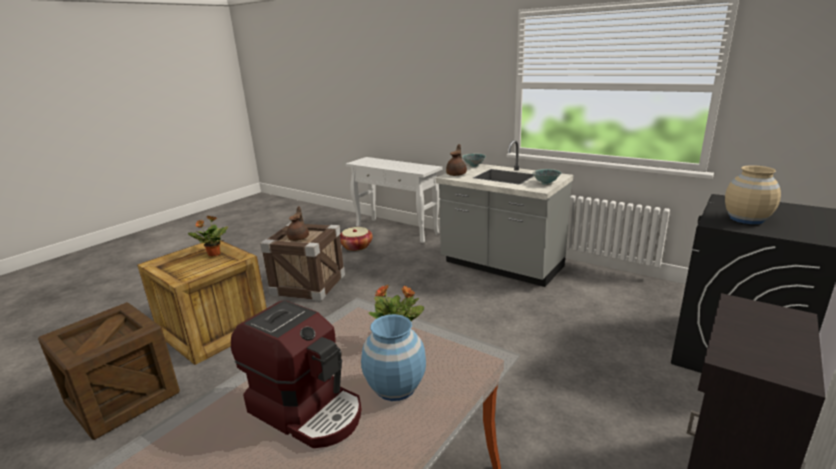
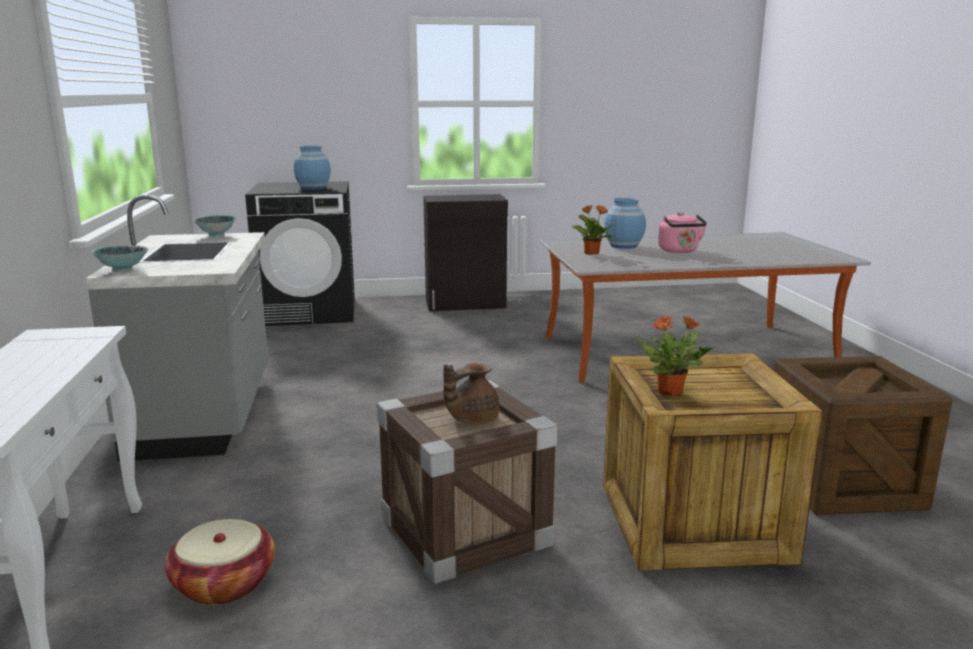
camera: 135 degrees left, 5 degrees down
(307, 409) = (679, 251): coffee machine -> pink kettle
(457, 174) = (199, 268): brown teapot -> none
(746, 219) = (313, 188): beige vase -> blue vase

